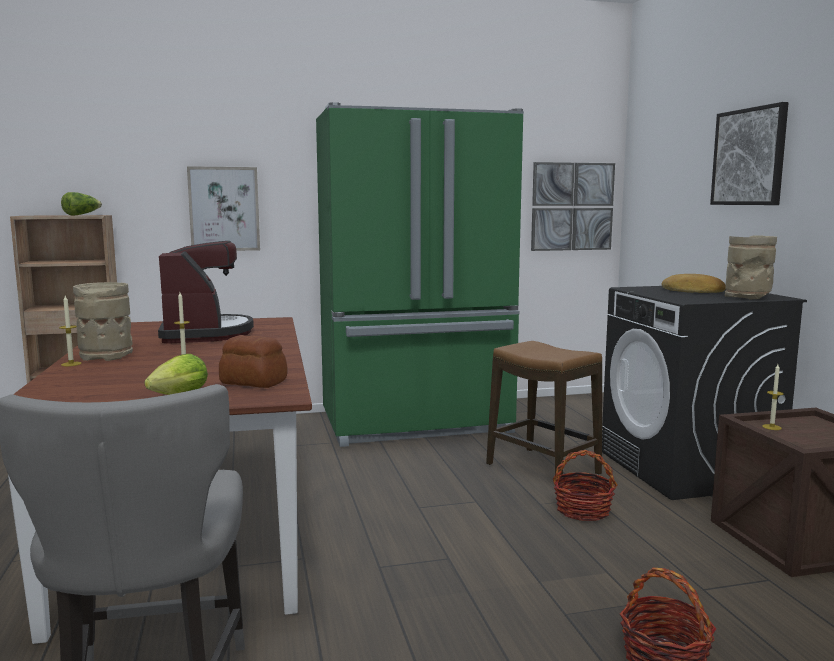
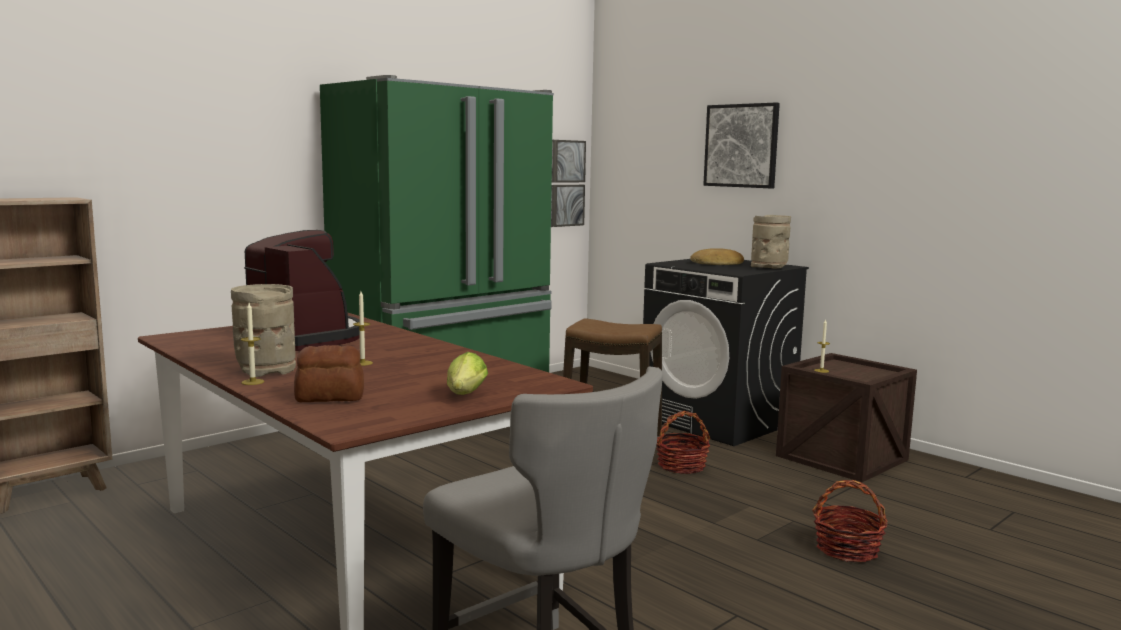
camera: 30 degrees left, 0 degrees up
(81, 215) = (44, 198): lettuce -> none
(224, 209) = (214, 188): picture -> none
(253, 382) = (499, 376): bread -> bread (330, 397)

